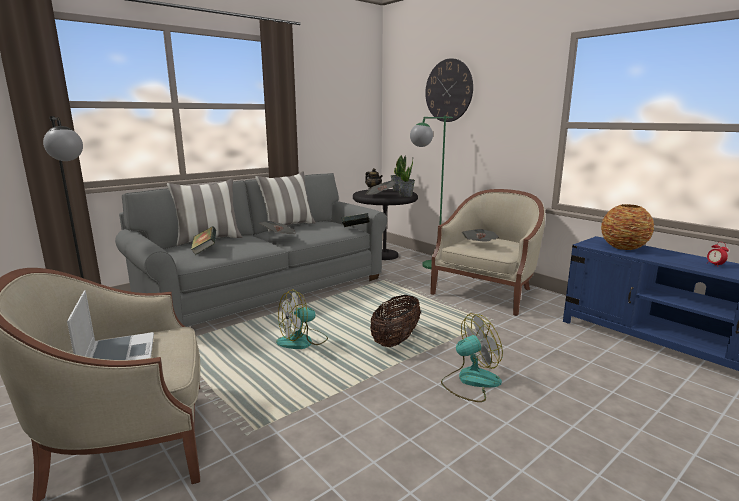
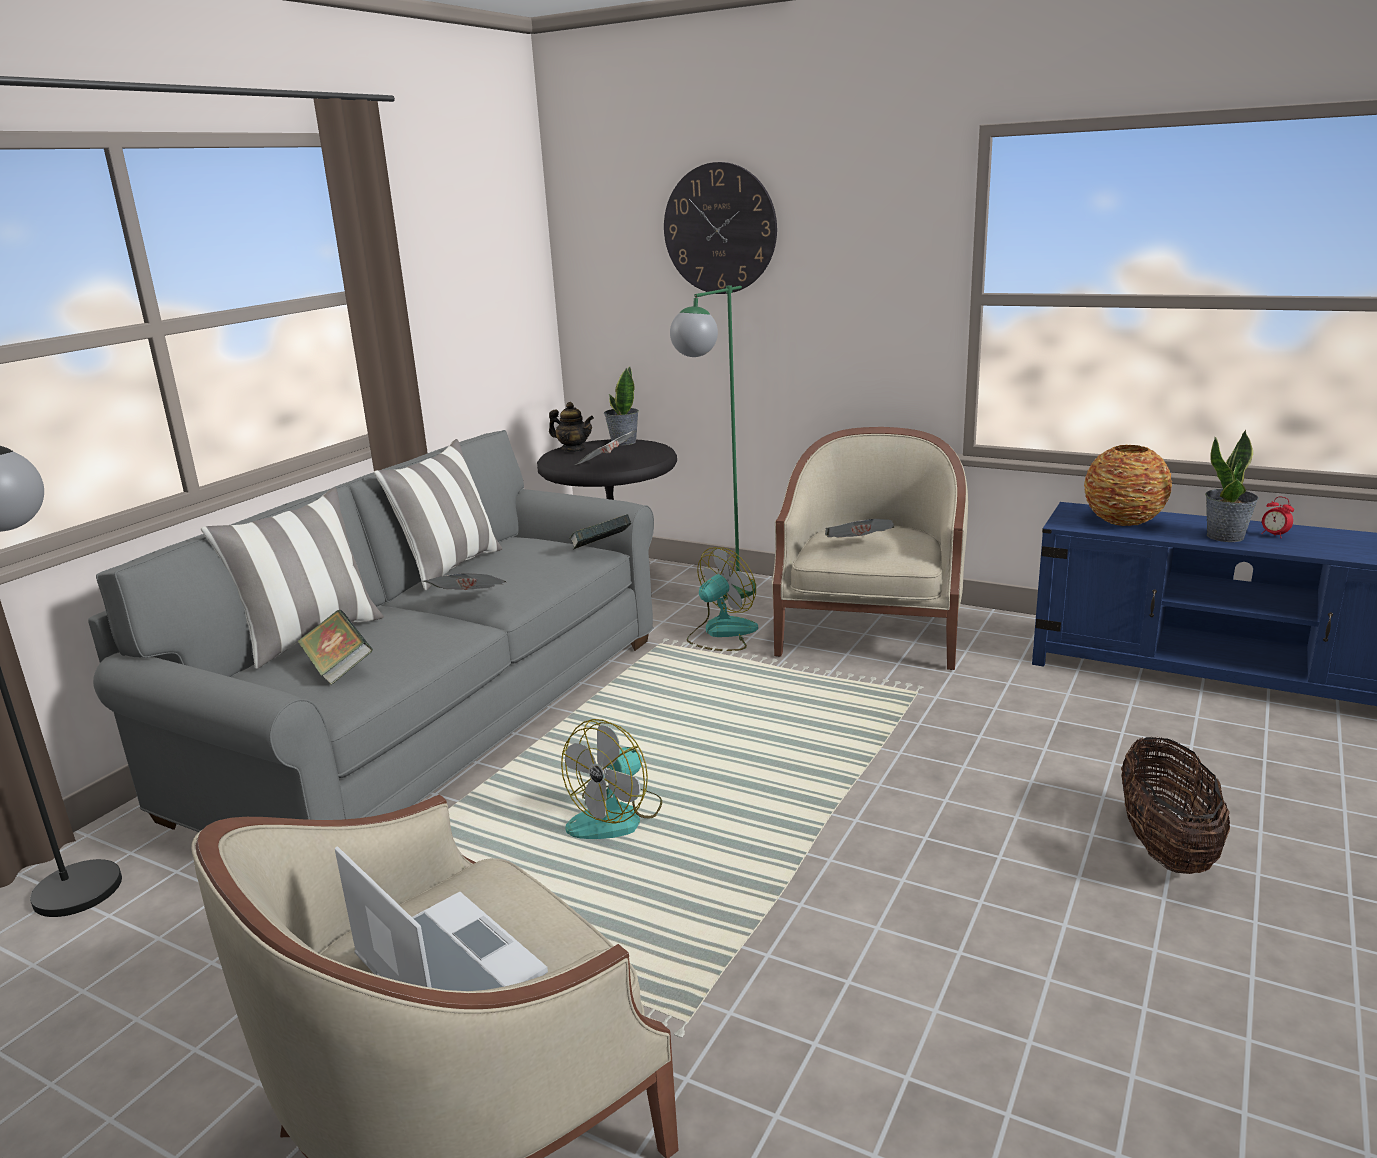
camera: 20 degrees left, 5 degrees up
(395, 340) = (788, 770): basket -> basket (1165, 847)
(406, 195) = (656, 456): potted plant -> potted plant (1226, 536)
(470, 381) = (973, 818): fan -> fan (721, 633)

